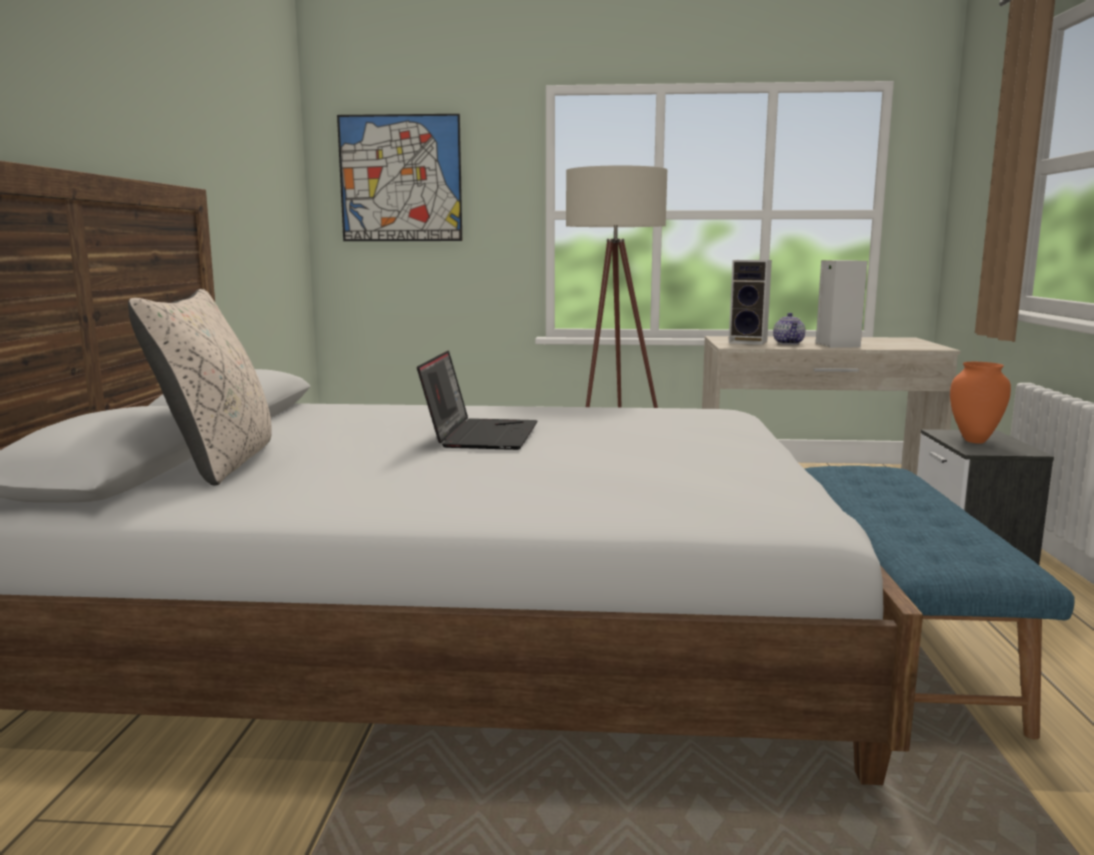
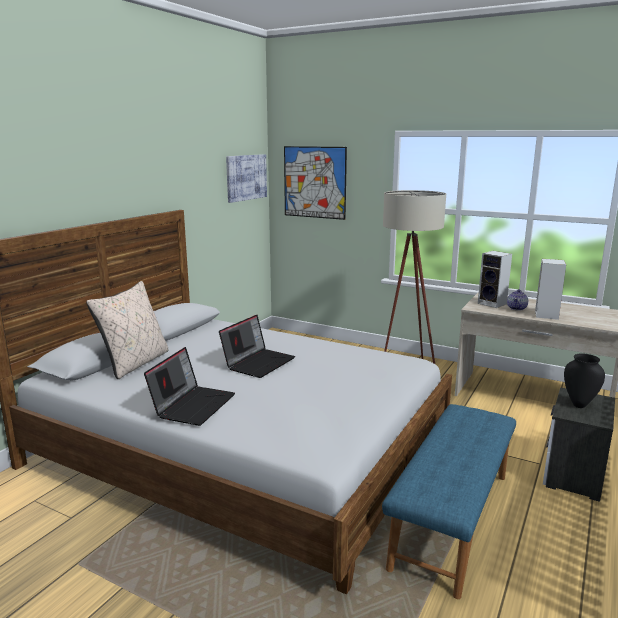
camera: 25 degrees right, 5 degrees up
(279, 162) = (246, 177): none -> picture
(448, 495) = (193, 405): none -> laptop
(974, 441) = (579, 405): orange vase -> black vase

